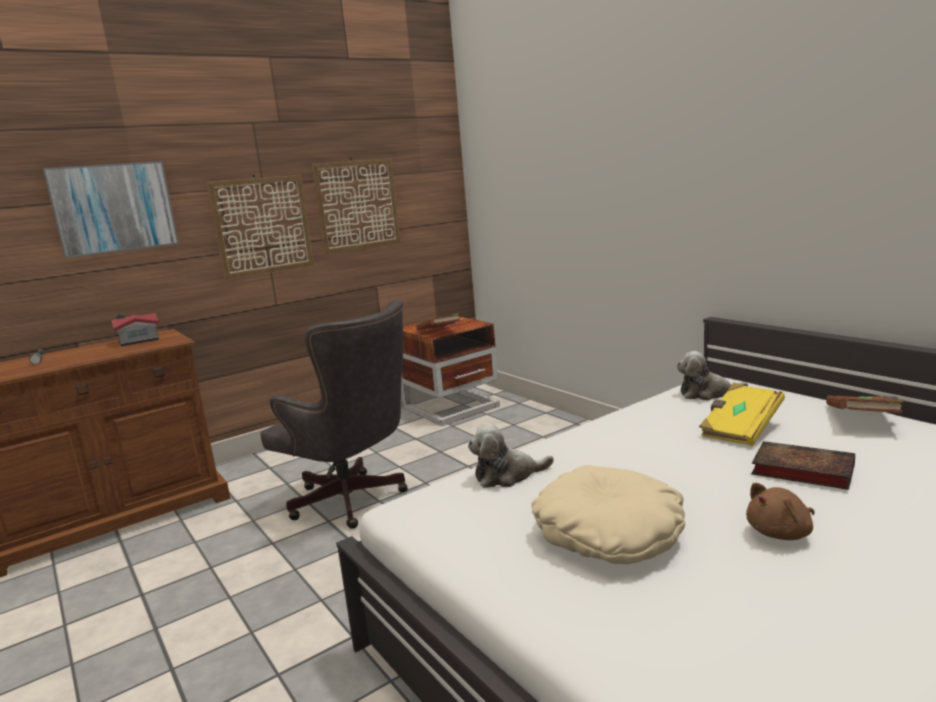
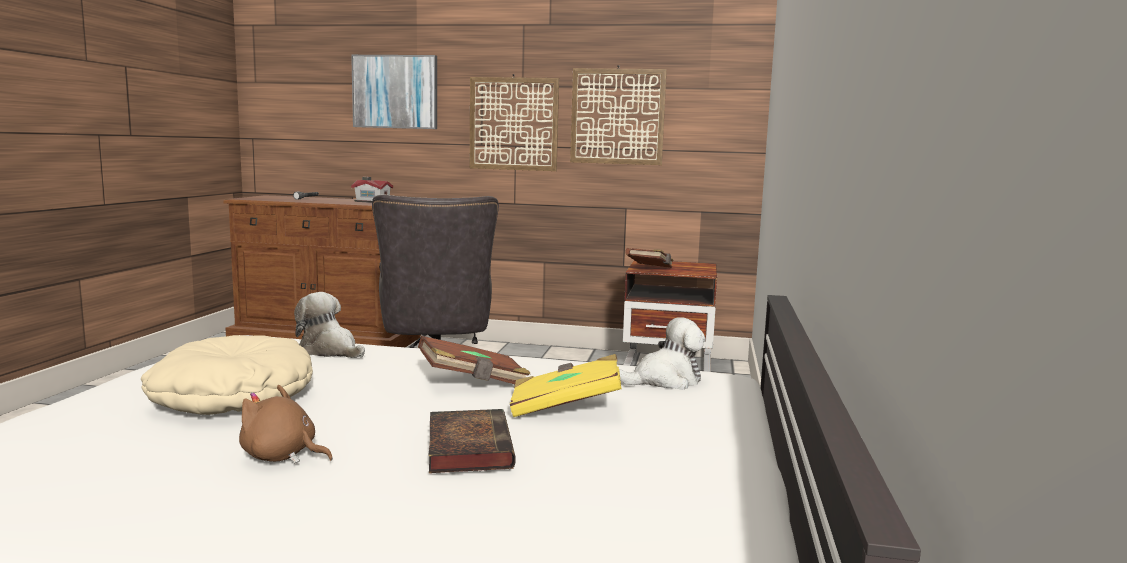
camera: 45 degrees right, 5 degrees down
(707, 394) = (665, 381): plush toy -> plush toy turned 105 degrees clockwise
(863, 420) = (700, 461): brown book -> brown book (473, 382)

